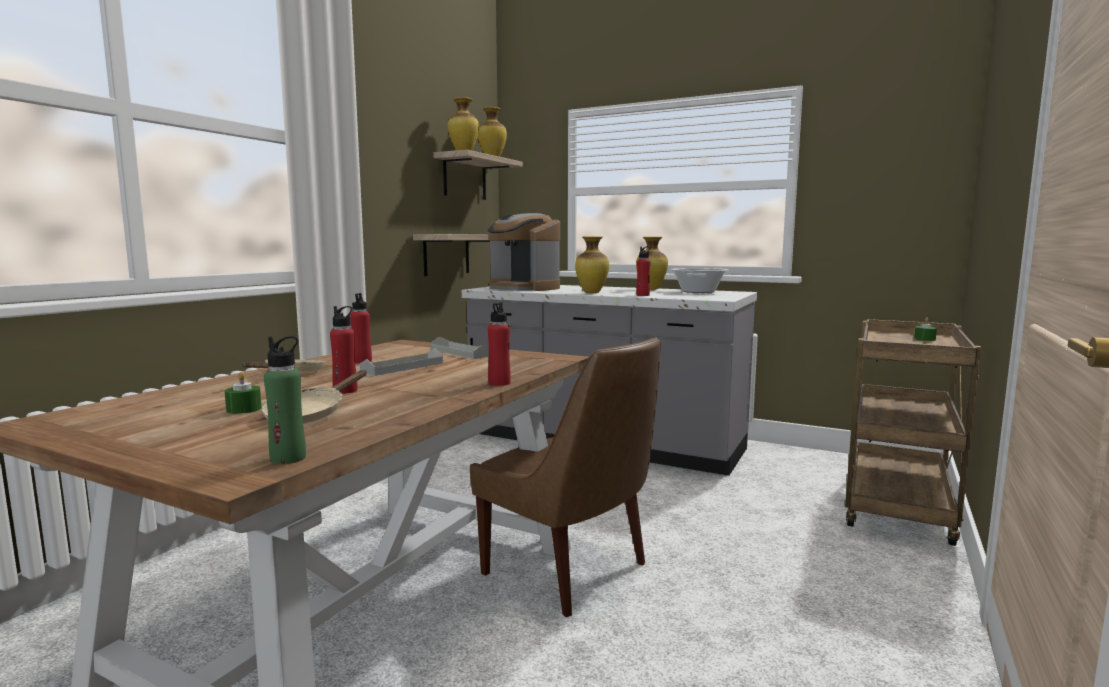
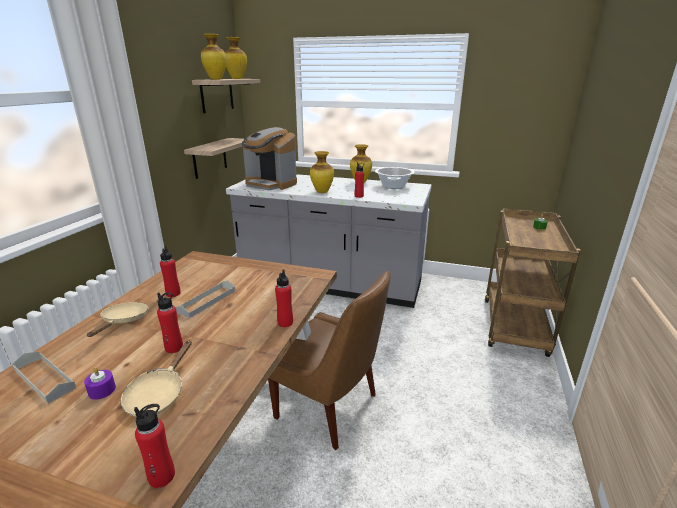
camera: 10 degrees left, 15 degrees up
(244, 409) = (102, 390): green candle -> purple candle
(288, 458) = (162, 476): green bottle -> red bottle
(460, 353) = (243, 272): grey tray -> grey tray (44, 379)

